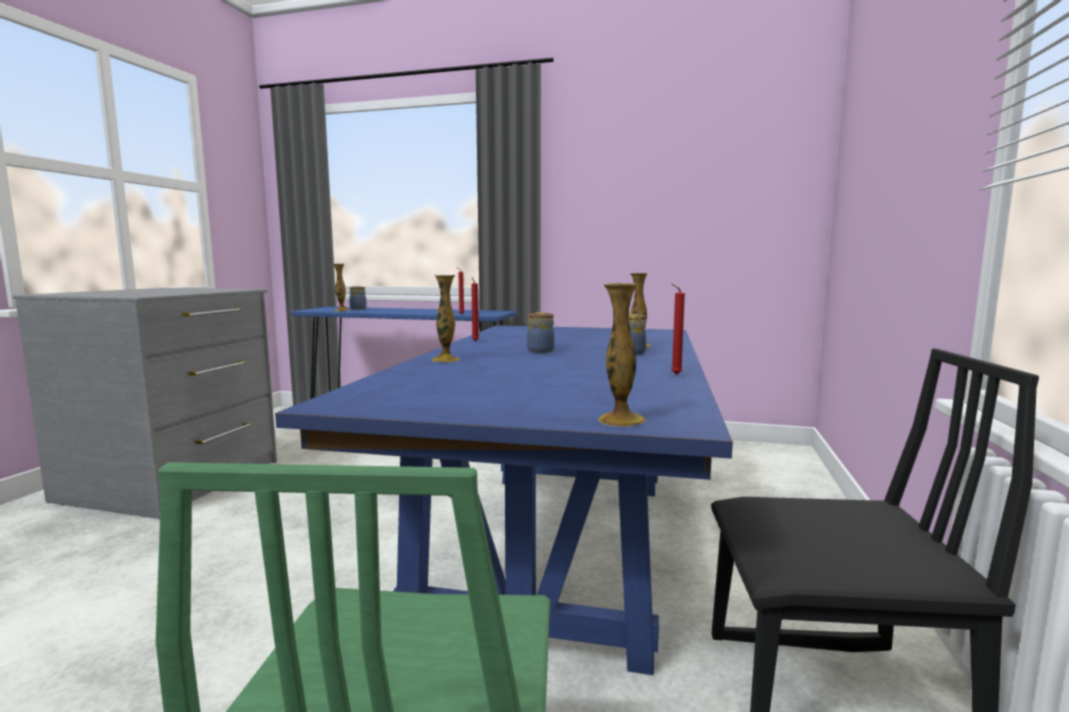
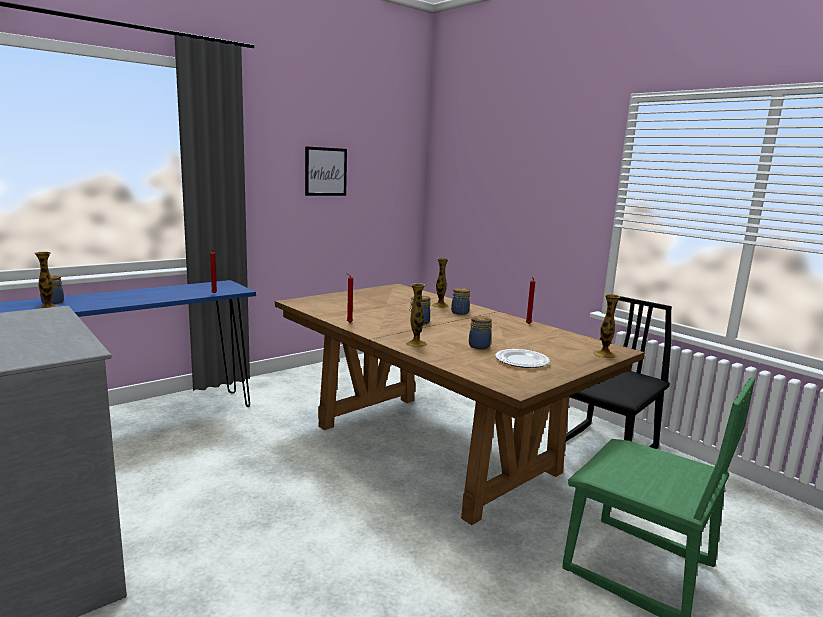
camera: 55 degrees left, 5 degrees up
(467, 392) = (521, 361): none -> plate
(496, 374) = (479, 346): none -> jar
(556, 545) = (431, 447): blue dining table -> brown dining table
(654, 192) = (326, 171): none -> picture

